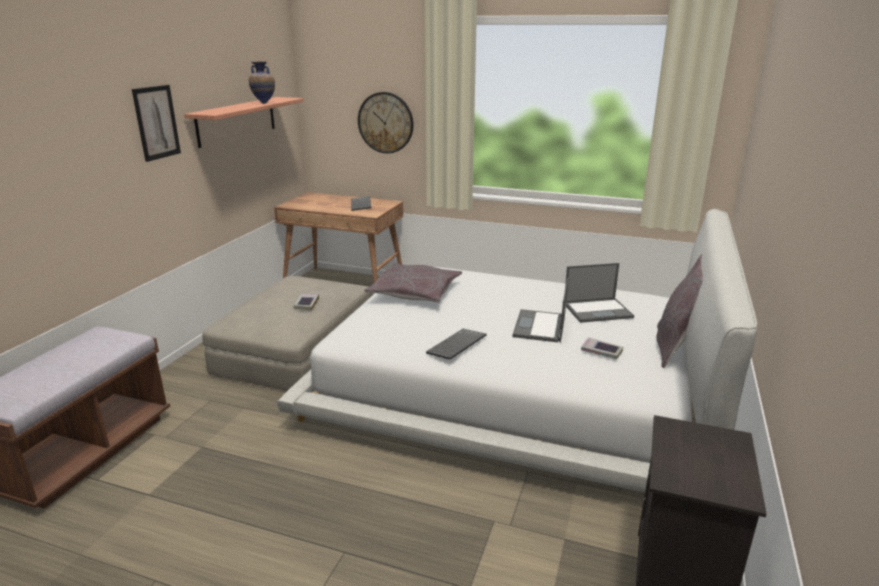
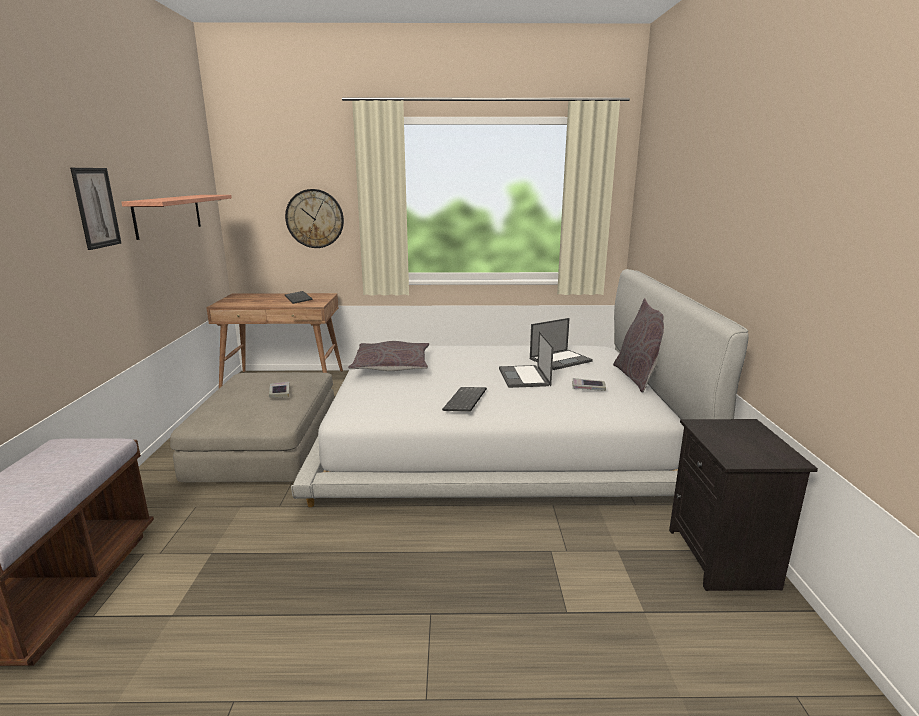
camera: 20 degrees left, 5 degrees down
(264, 103) = (198, 196): vase -> none

